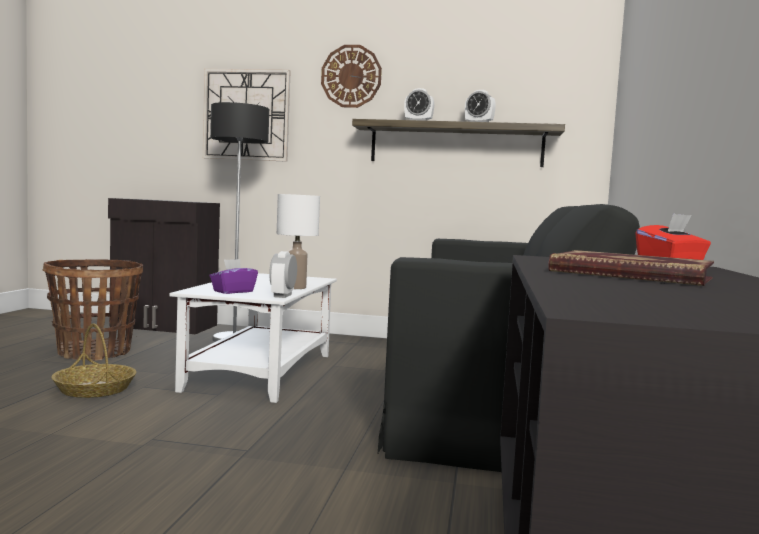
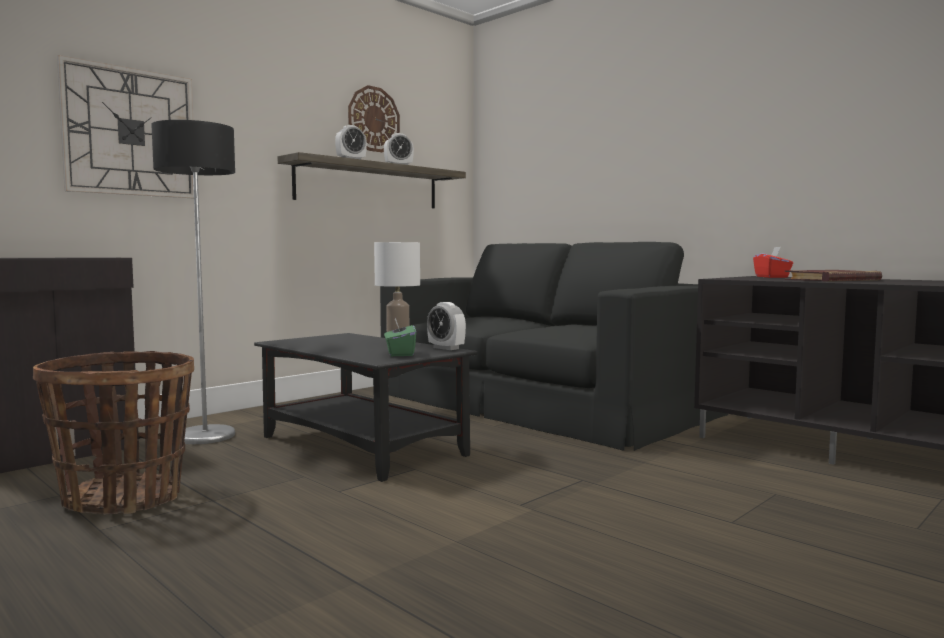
camera: 55 degrees left, 0 degrees up
(94, 389) = (312, 511): basket -> none
(233, 291) = (400, 354): purple tissue box -> green tissue box
(261, 372) = (363, 446): white coffee table -> black coffee table
(351, 76) = (264, 99): wall clock -> wall clock (373, 119)

